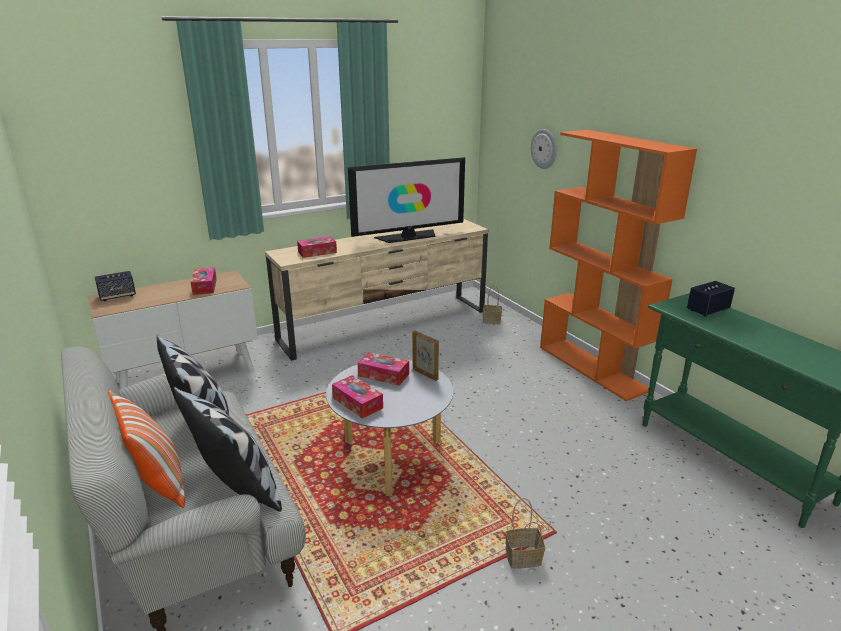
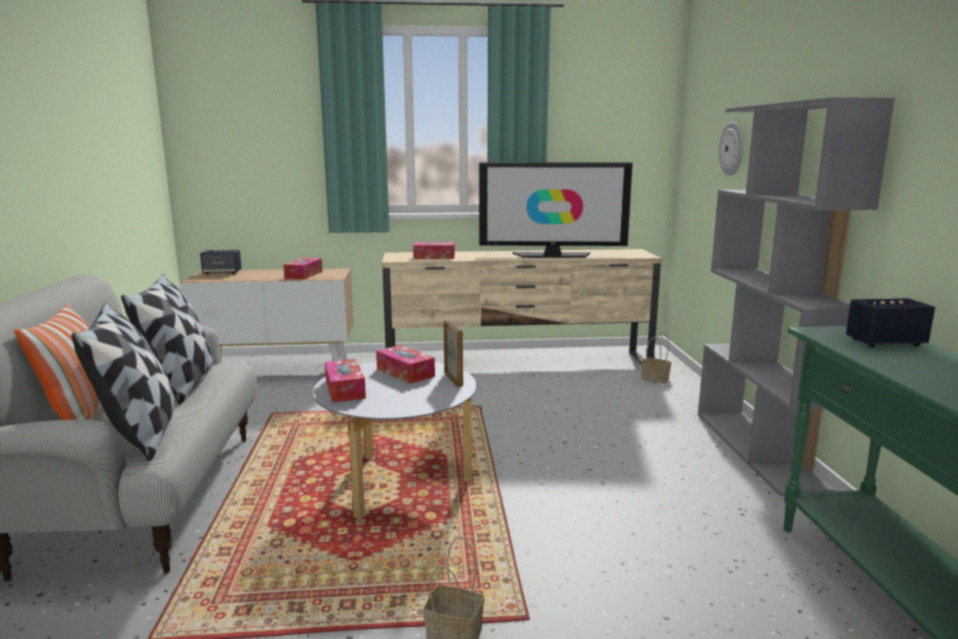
camera: 25 degrees right, 10 degrees down
(593, 368) = (758, 449): orange bookcase -> grey bookcase

